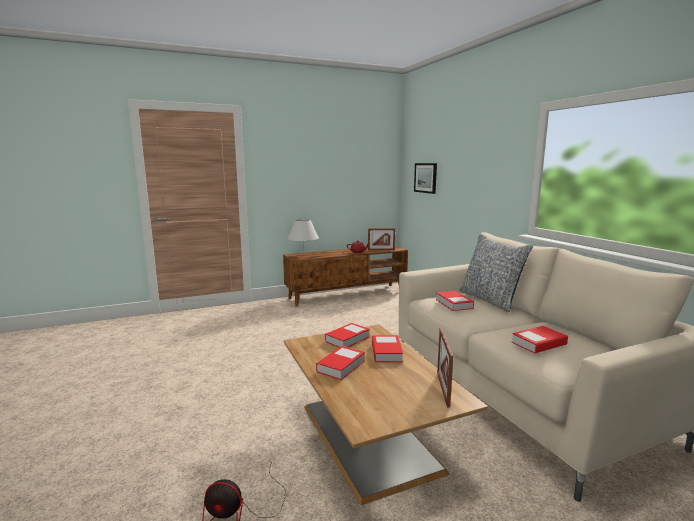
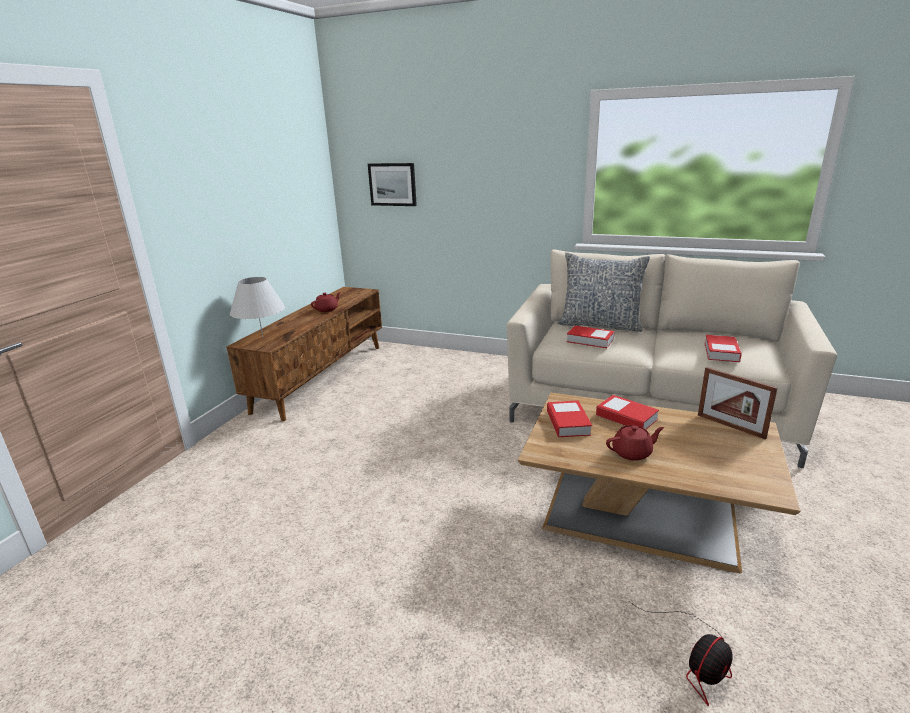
camera: 45 degrees left, 10 degrees up
(341, 366) = (632, 453): book -> red teapot
(381, 250) = (348, 298): picture frame -> none

